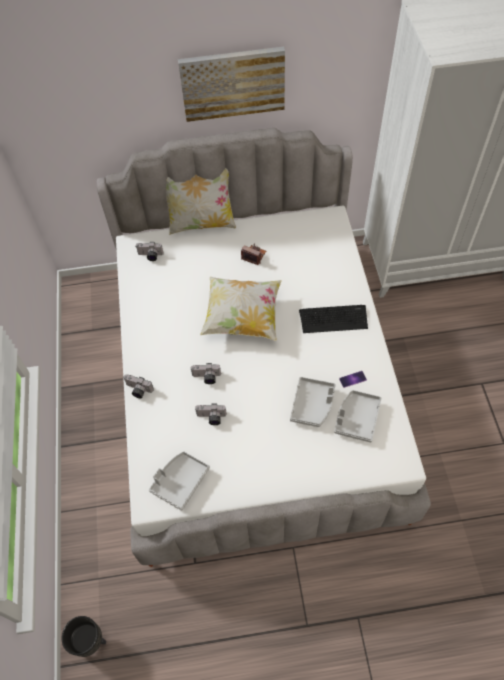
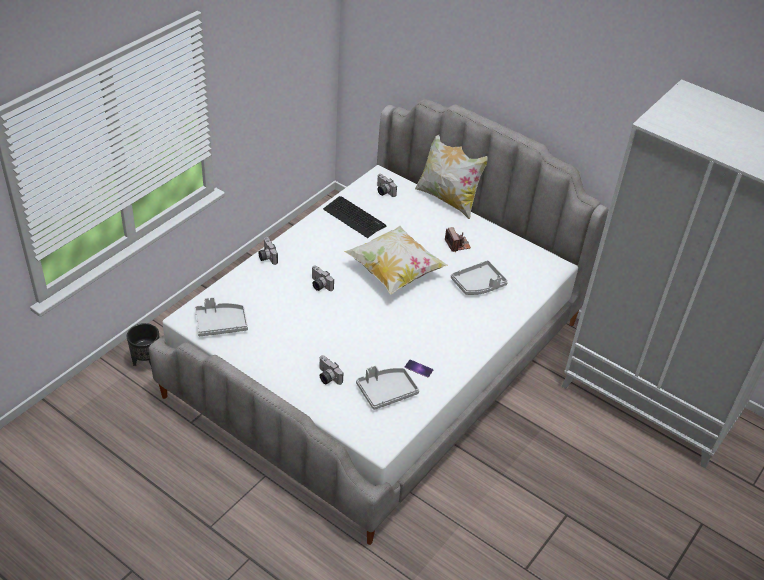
camera: 40 degrees right, 15 degrees down
(91, 641) = (75, 402): black planter -> black planter (147, 363)
(211, 418) = (289, 308): camera -> camera (327, 377)
(233, 83) = (524, 81): picture -> none
(312, 405) = (367, 358): grey tray -> grey tray (478, 284)
(333, 319) = (459, 324): keyboard -> keyboard (354, 217)

